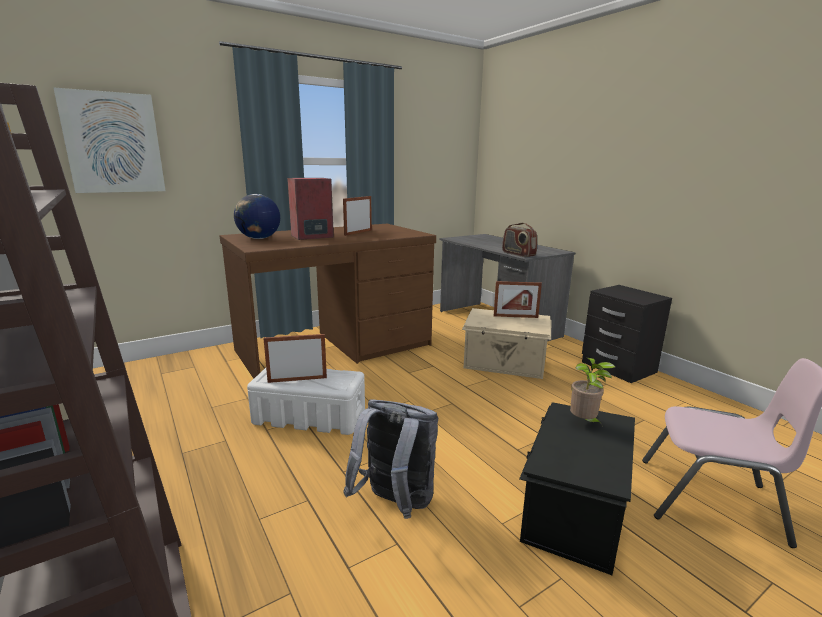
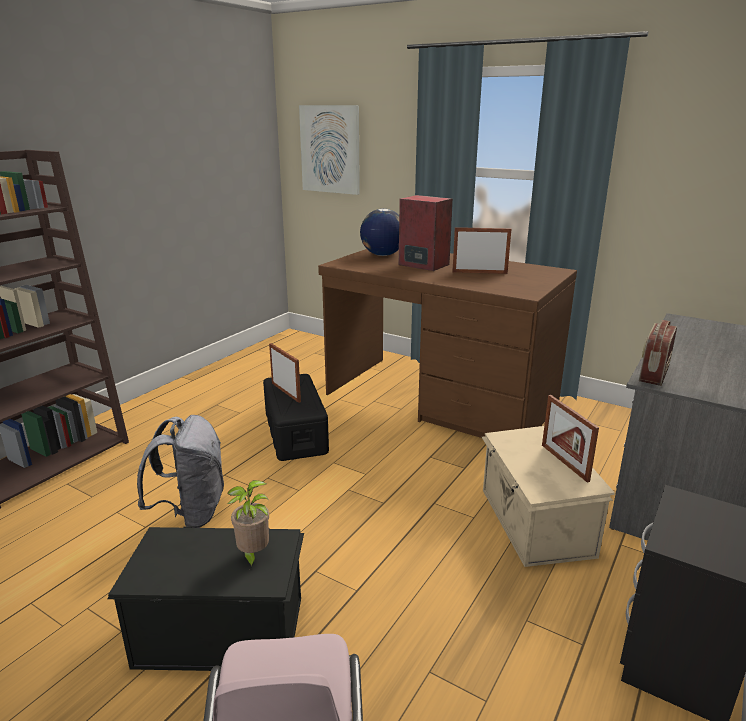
camera: 65 degrees right, 5 degrees up
(309, 416) = (295, 432): white storage box -> black storage box

